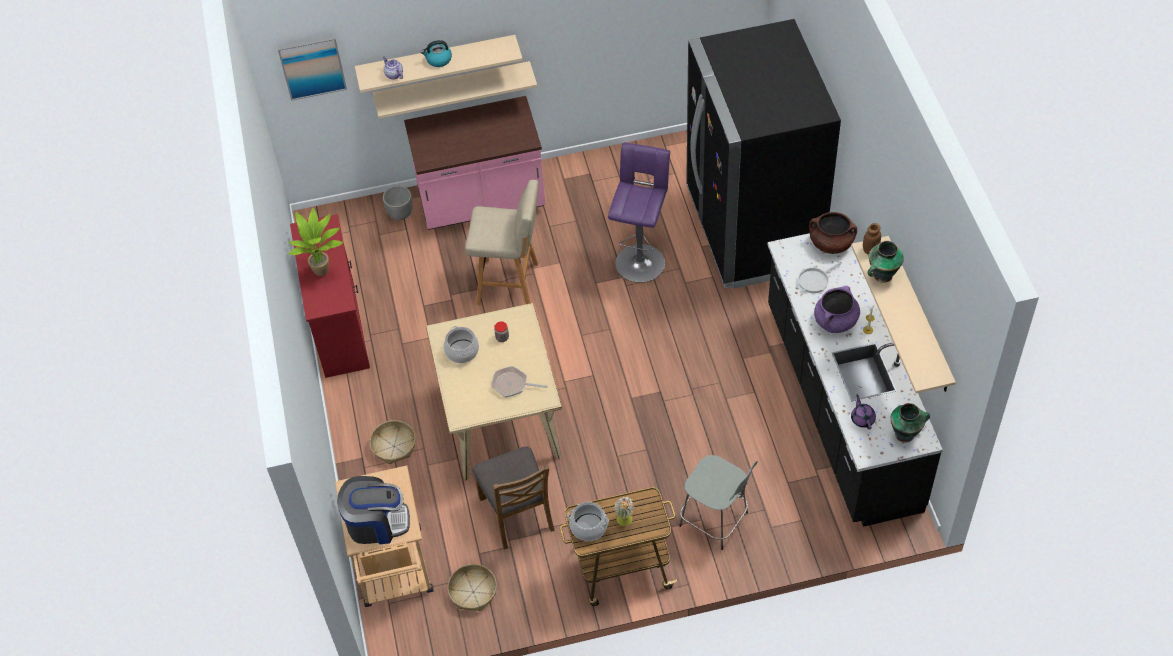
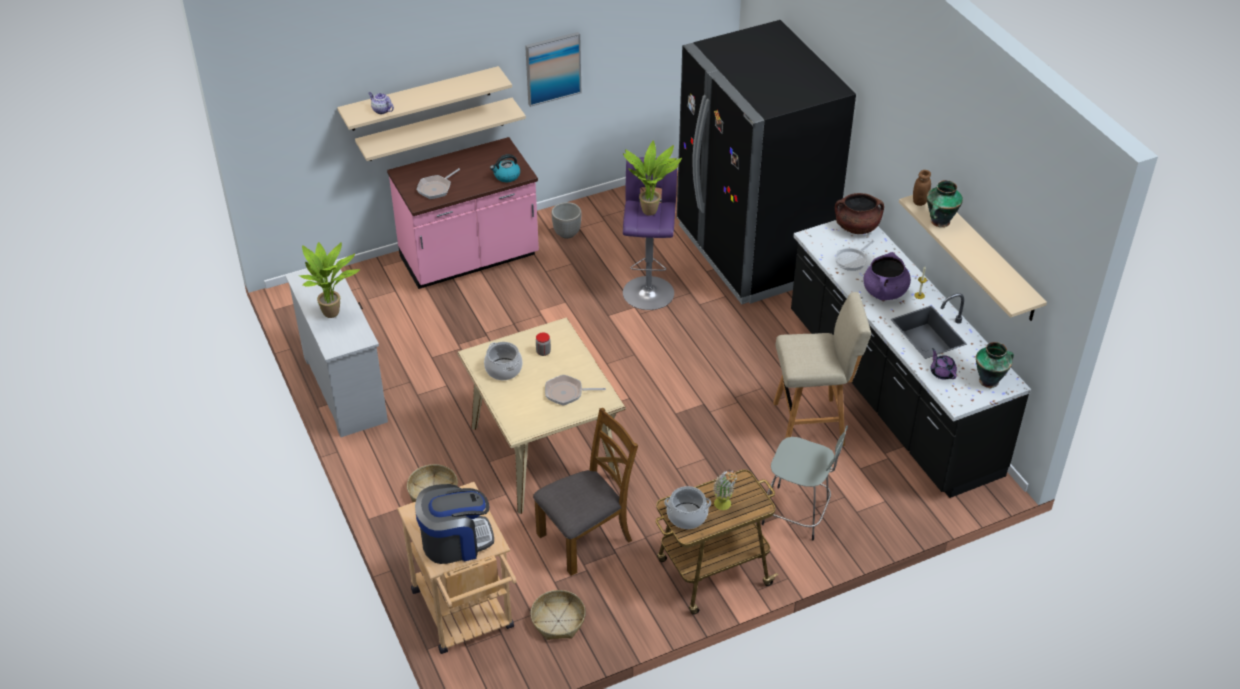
camera: 15 degrees left, 10 degrees down
(312, 67) = (293, 109): picture -> picture (553, 68)
(339, 327) = (345, 388): red dresser -> white dresser
(401, 214) = (386, 278): planter -> planter (567, 233)
(438, 60) = (425, 94): kettle -> kettle (506, 176)
(444, 147) = (436, 188): none -> frying pan
(510, 284) = (519, 327): beige stool -> beige stool (812, 423)
(517, 513) = (586, 537): brown chair -> brown chair turned 90 degrees counterclockwise
(640, 197) = (651, 210): none -> potted plant

